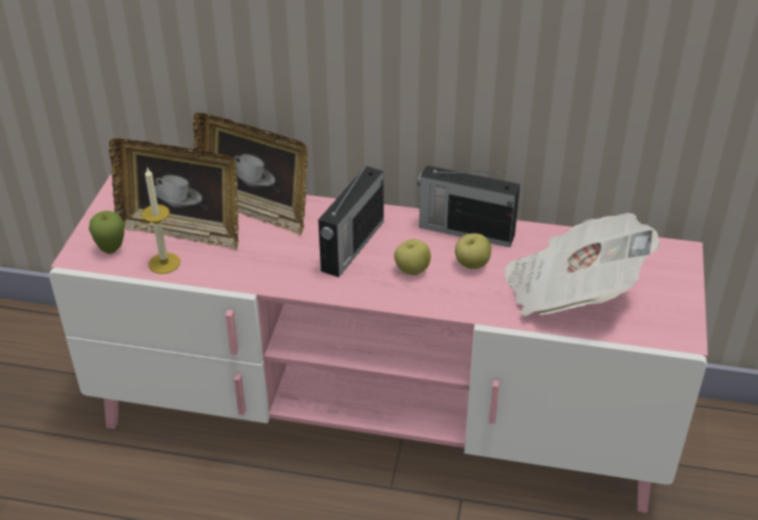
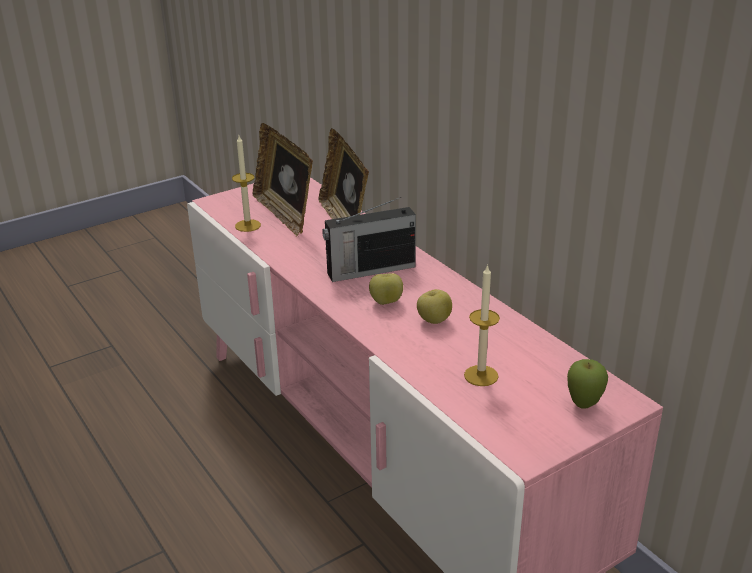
camera: 45 degrees right, 10 degrees down
(111, 250) = (232, 206): apple -> apple (583, 405)
(464, 230) = (464, 299): radio -> none
(571, 292) = (481, 375): newspaper -> candle

